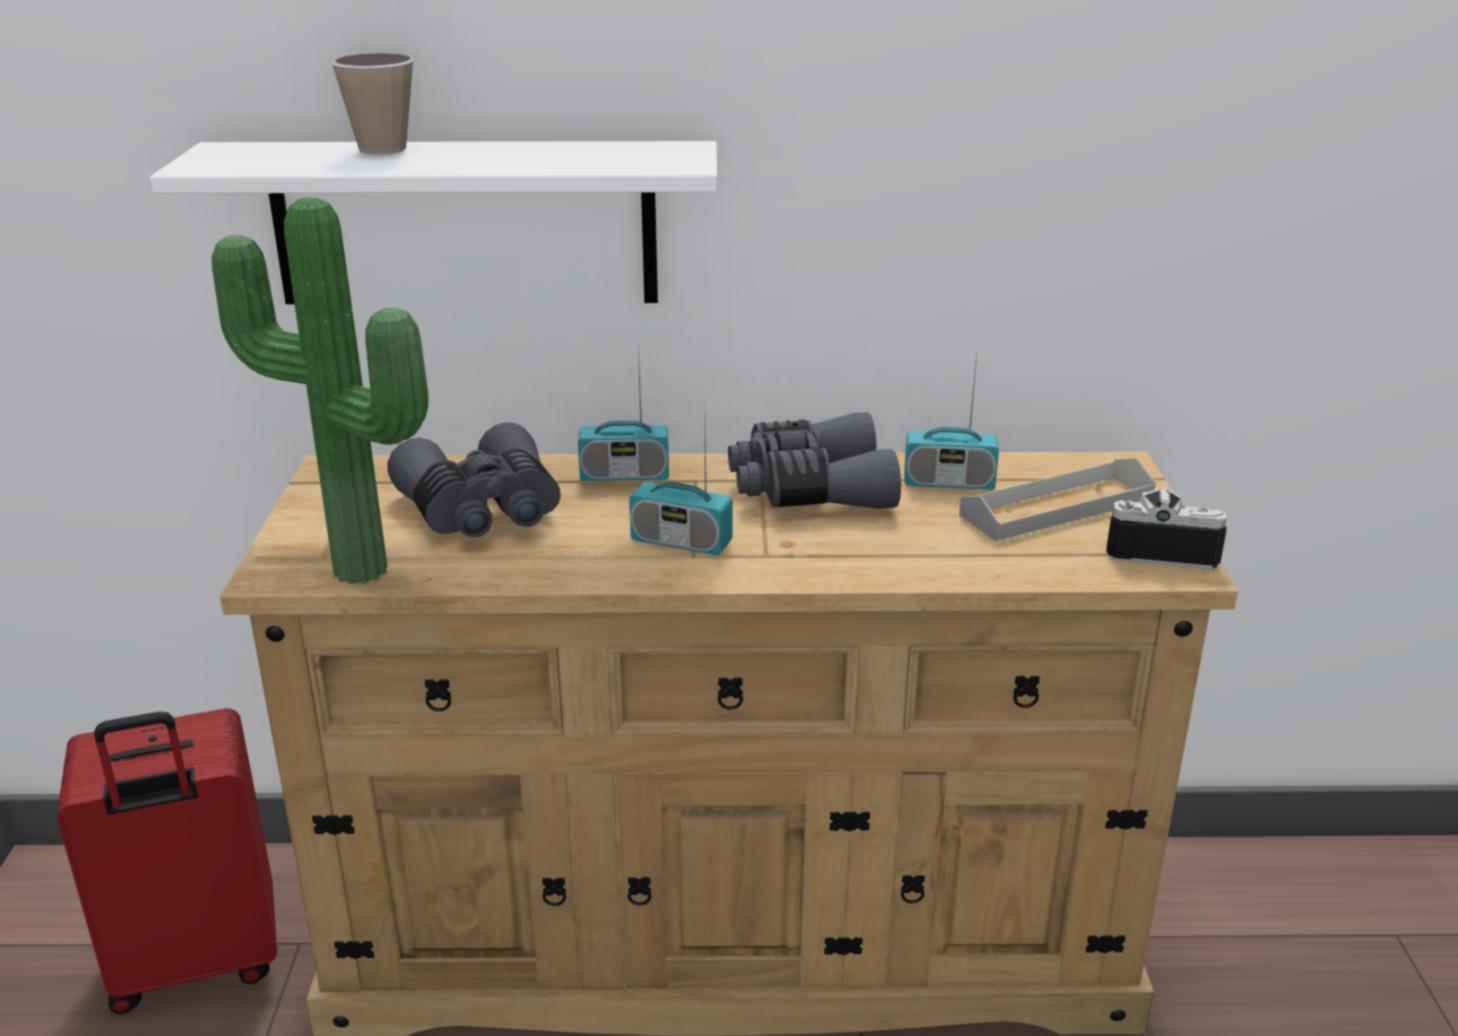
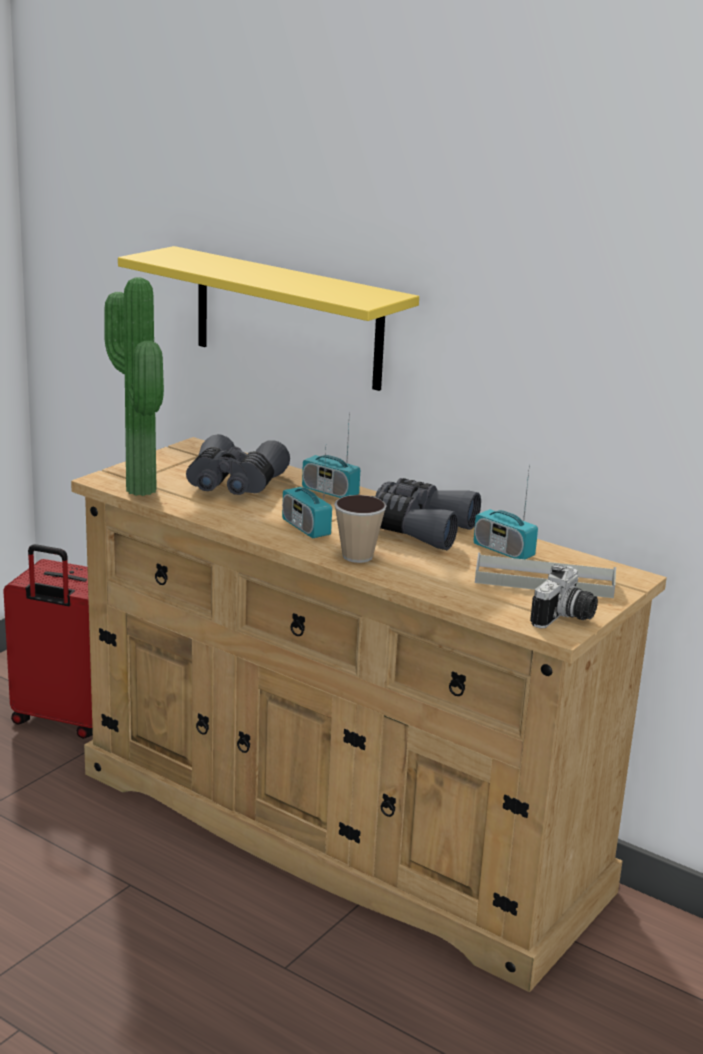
camera: 35 degrees right, 5 degrees down
(382, 148) = (243, 265): cup -> cup (357, 556)
(465, 223) = (288, 318): white shelf -> yellow shelf
(1160, 549) = (566, 618): camera -> camera turned 75 degrees clockwise

